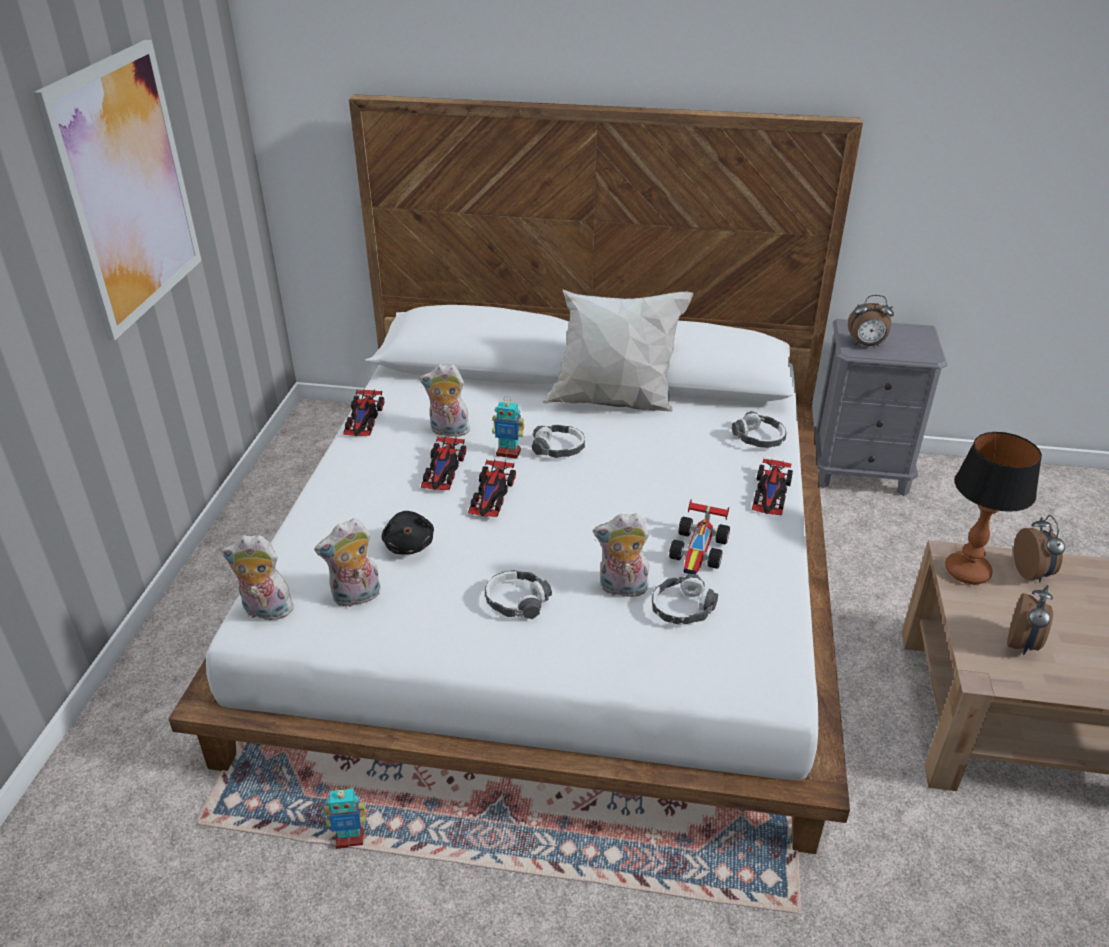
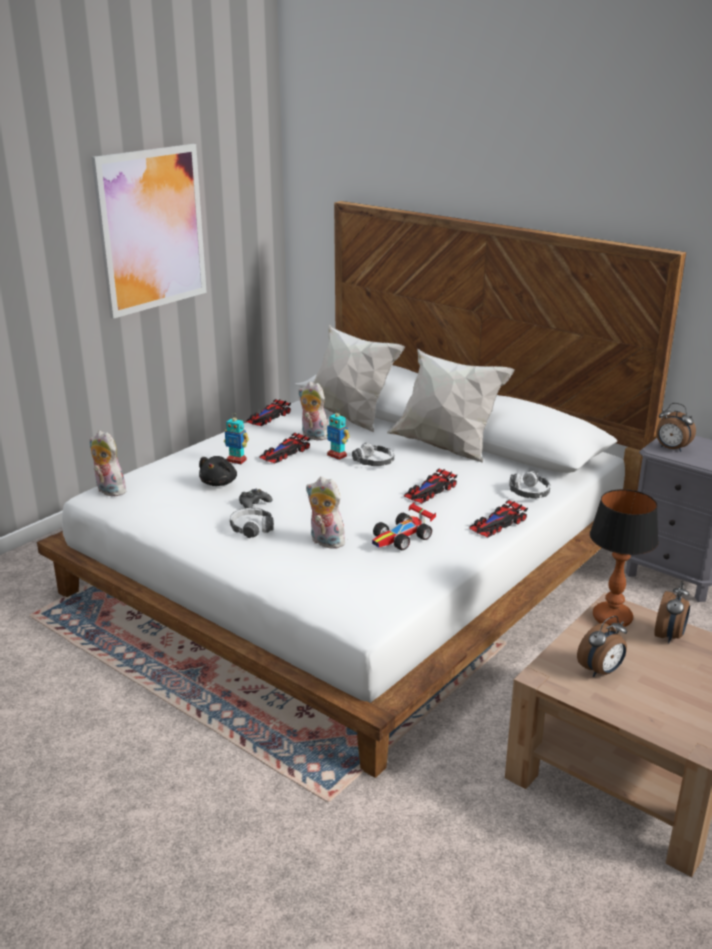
camera: 30 degrees right, 10 degrees down
(350, 838) = (98, 653): toy robot -> toy robot (236, 460)
(356, 597) = (162, 499): plush toy -> none
(463, 390) = (349, 417): none -> white pillow
(481, 561) = (254, 503): none -> black game controller
(492, 494) = (299, 472): toy car -> toy car (430, 491)
(682, 608) = (352, 562): headphones -> none

